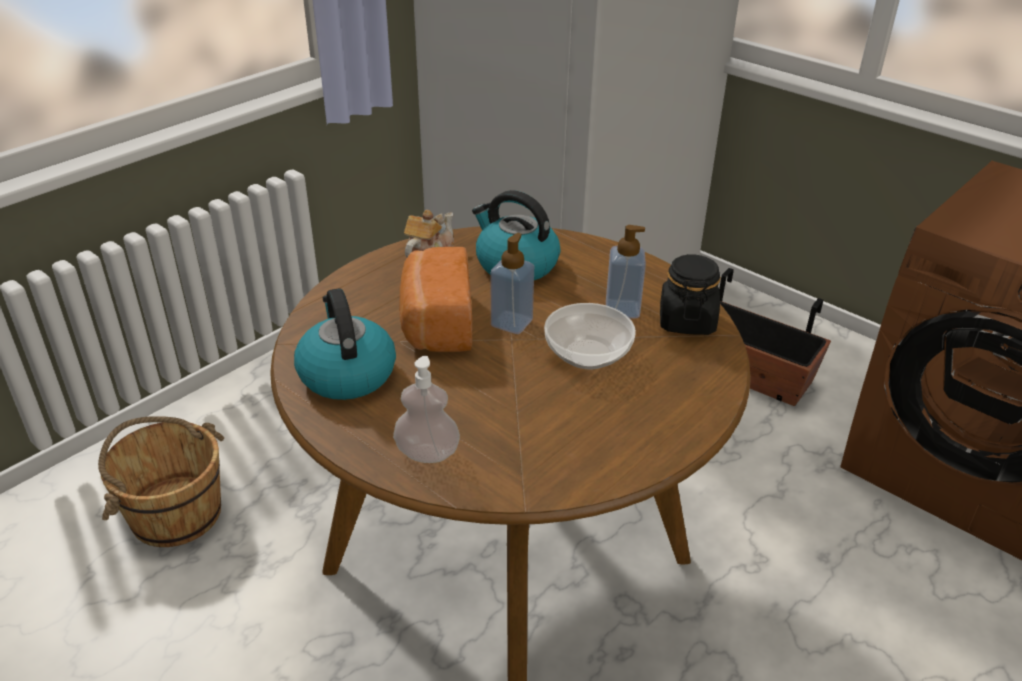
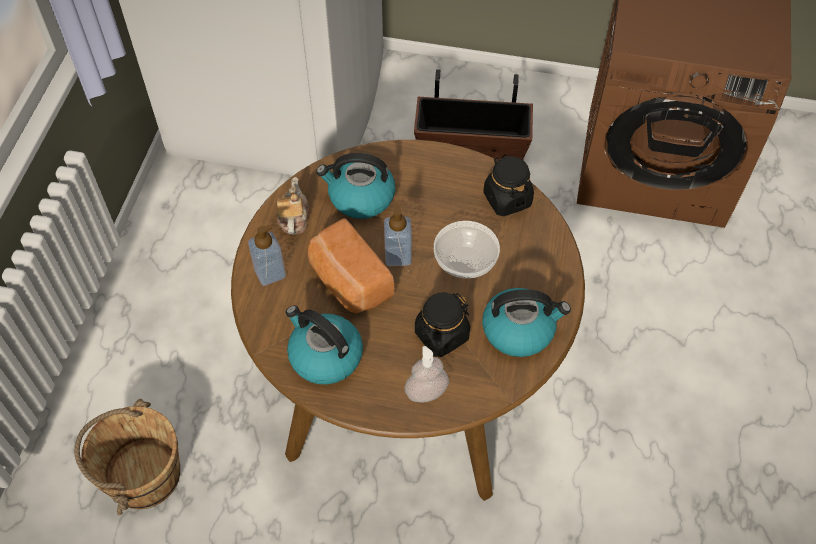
camera: 30 degrees left, 20 degrees up
(496, 408) = (441, 335): none -> black jar
(600, 442) = (519, 330): none -> kettle
(622, 309) = (460, 208): soap dispenser -> soap dispenser (270, 273)

